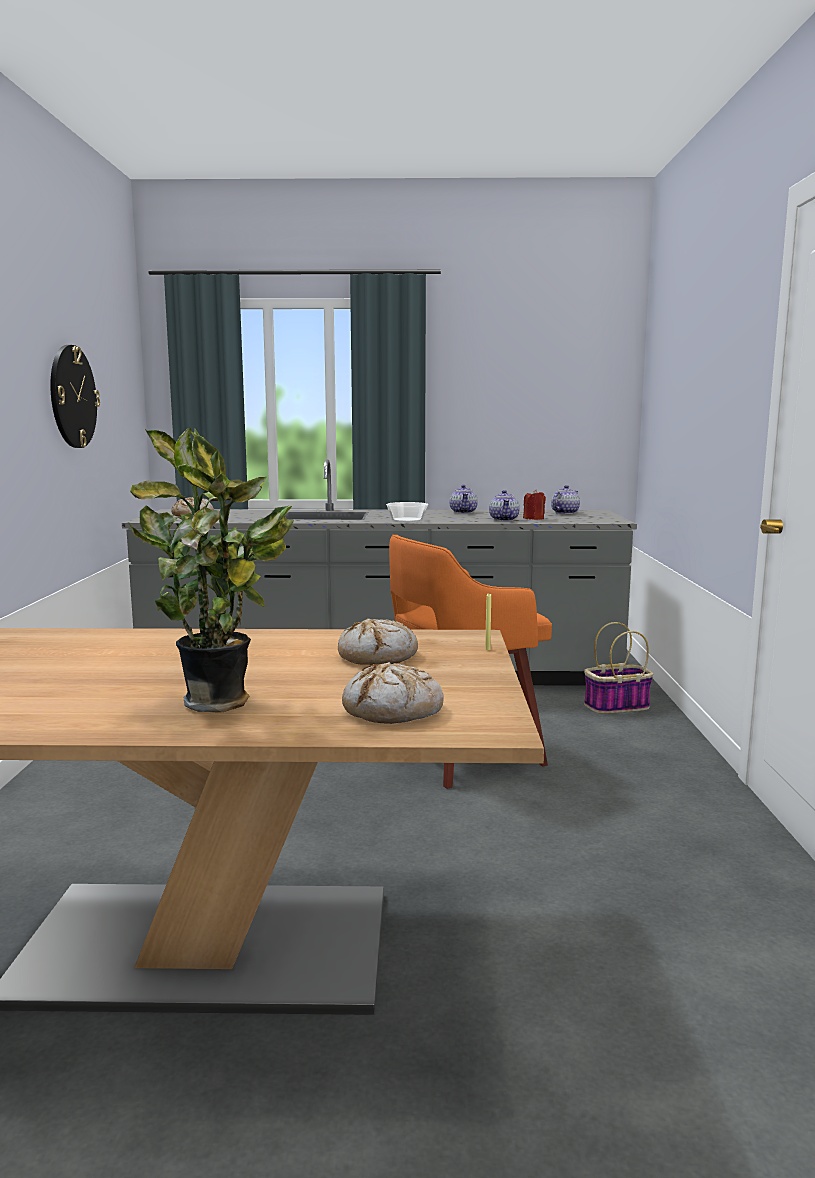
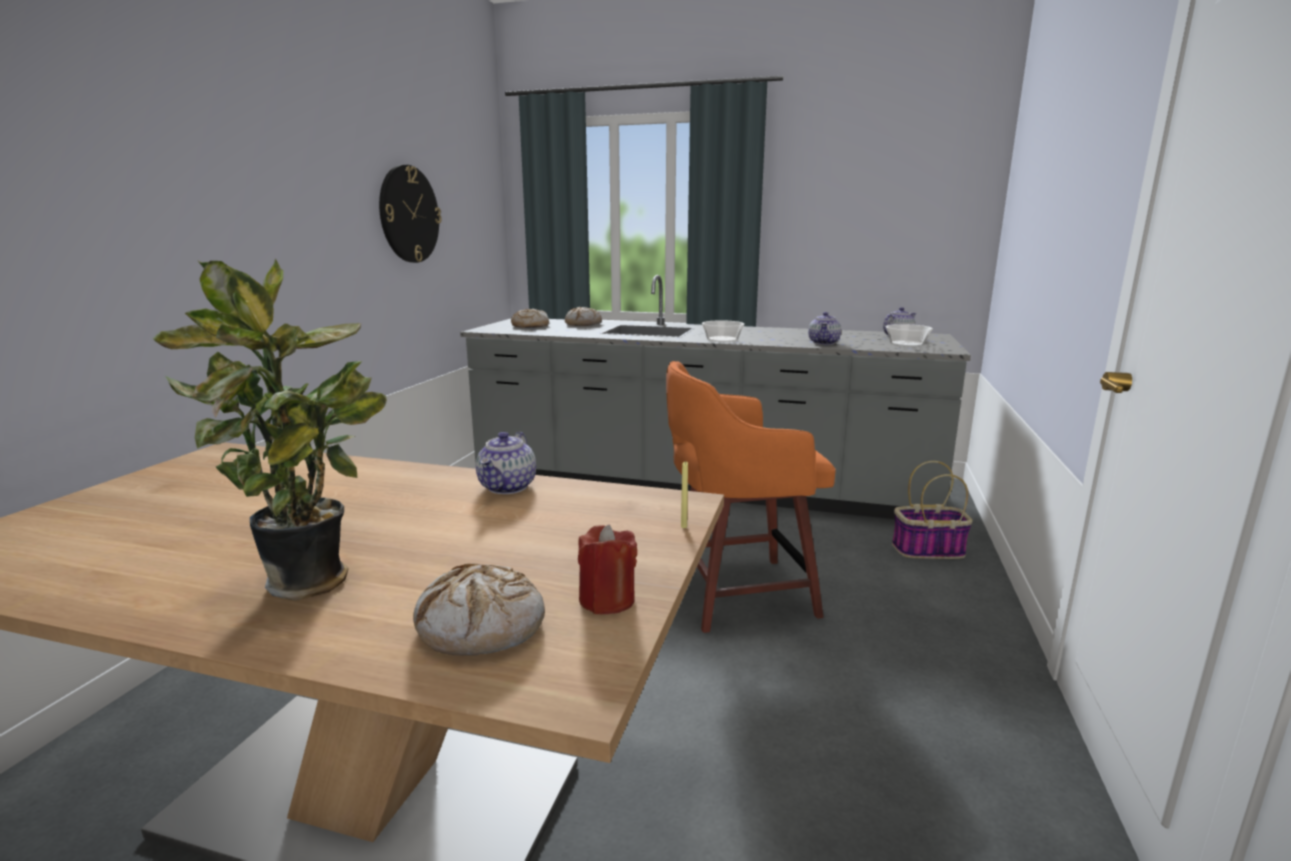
camera: 15 degrees right, 5 degrees up
(378, 656) = (550, 524): bread -> bread (583, 324)
(463, 512) = (790, 331): teapot -> teapot (508, 487)
(534, 519) = (857, 343): red candle -> red candle (607, 600)
(577, 518) = (907, 344): none -> bowl

